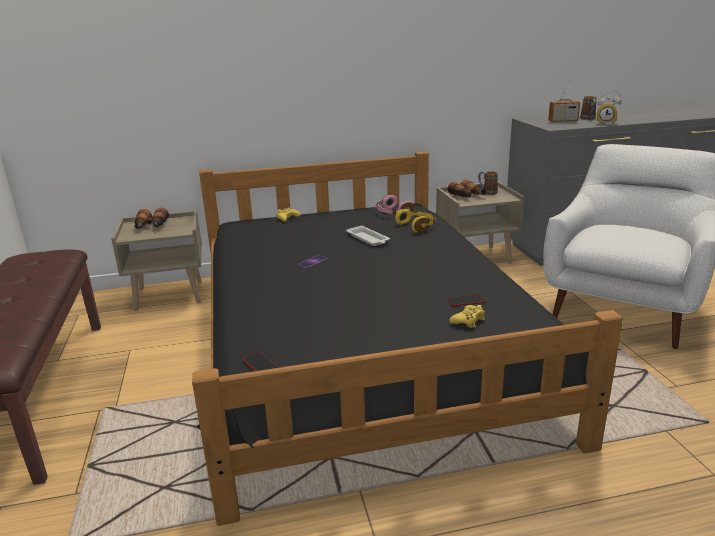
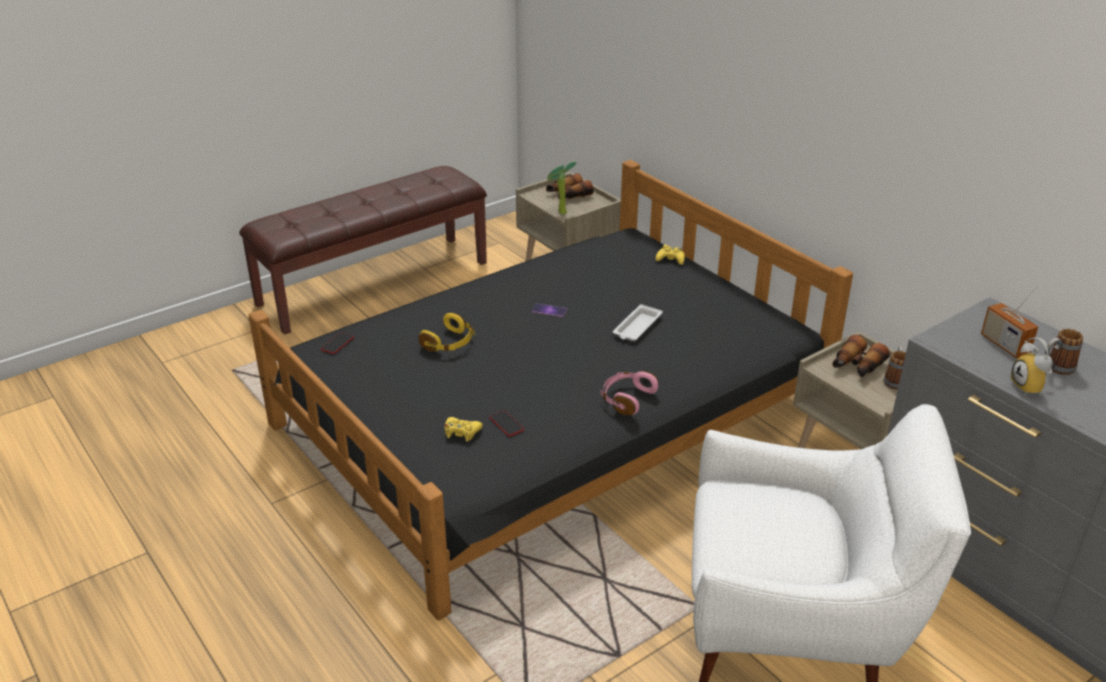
camera: 65 degrees right, 10 degrees up
(174, 233) = (560, 212): none -> potted plant
(392, 213) = (740, 323): pink headphones -> pink headphones (626, 399)
(417, 226) = (706, 351): yellow headphones -> yellow headphones (449, 343)

